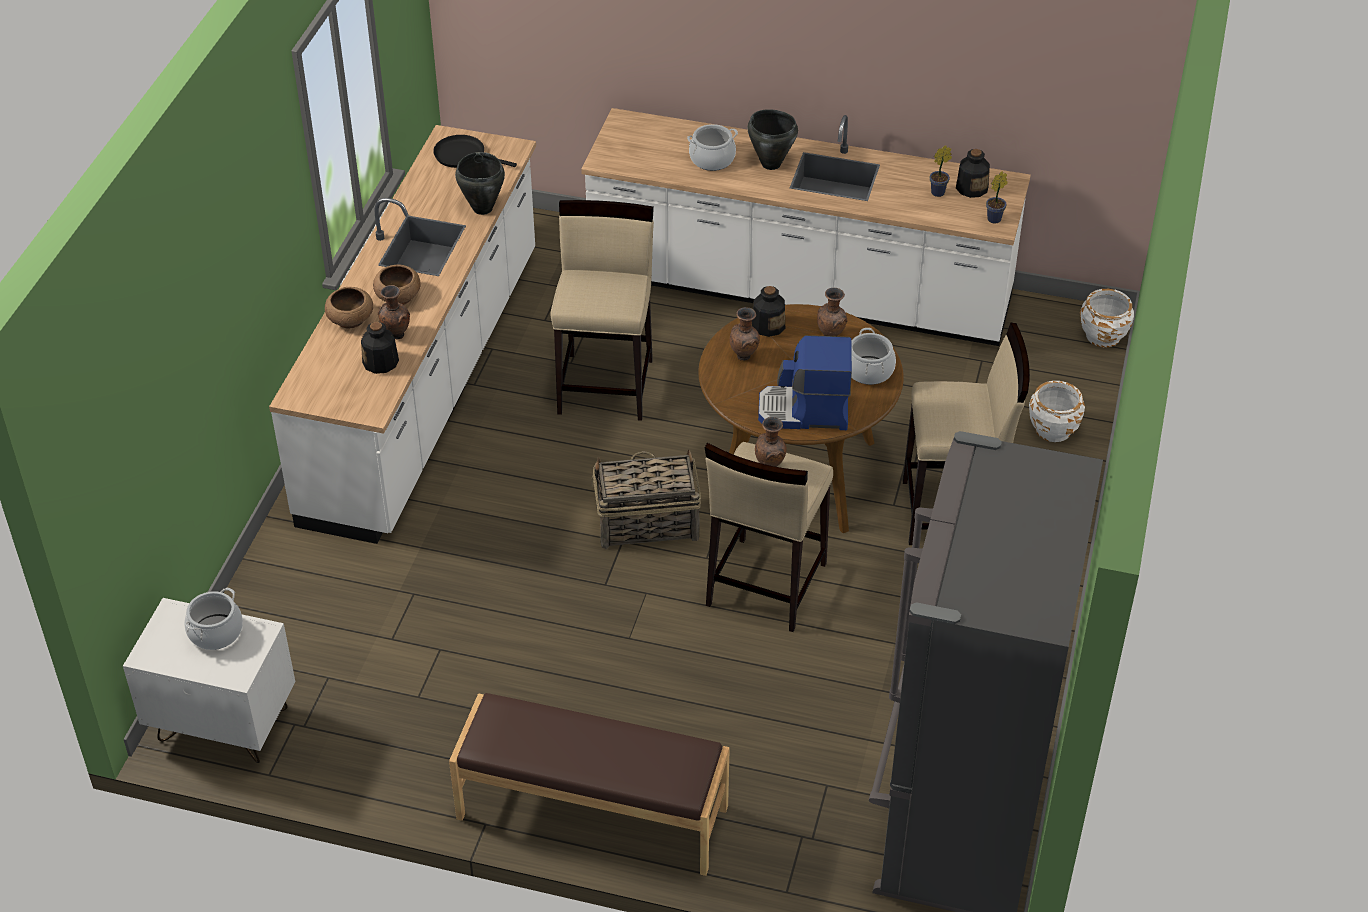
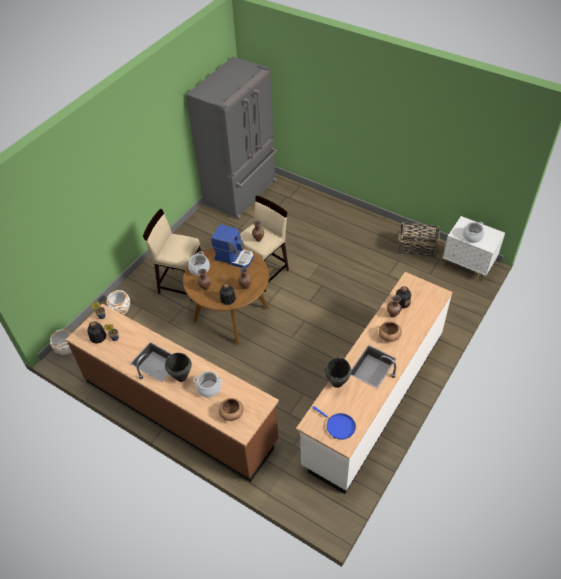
camera: 160 degrees left, 5 degrees up
(351, 320) = (413, 328): brown bowl -> brown bowl (231, 413)
(463, 155) = (338, 426): black frying pan -> blue frying pan
(592, 813) = (349, 215): brown bench -> none
(606, 385) = (291, 376): beige stool -> none
(646, 523) = (298, 306): basket -> basket (417, 248)
(799, 291) = (179, 410): white counter -> brown counter

